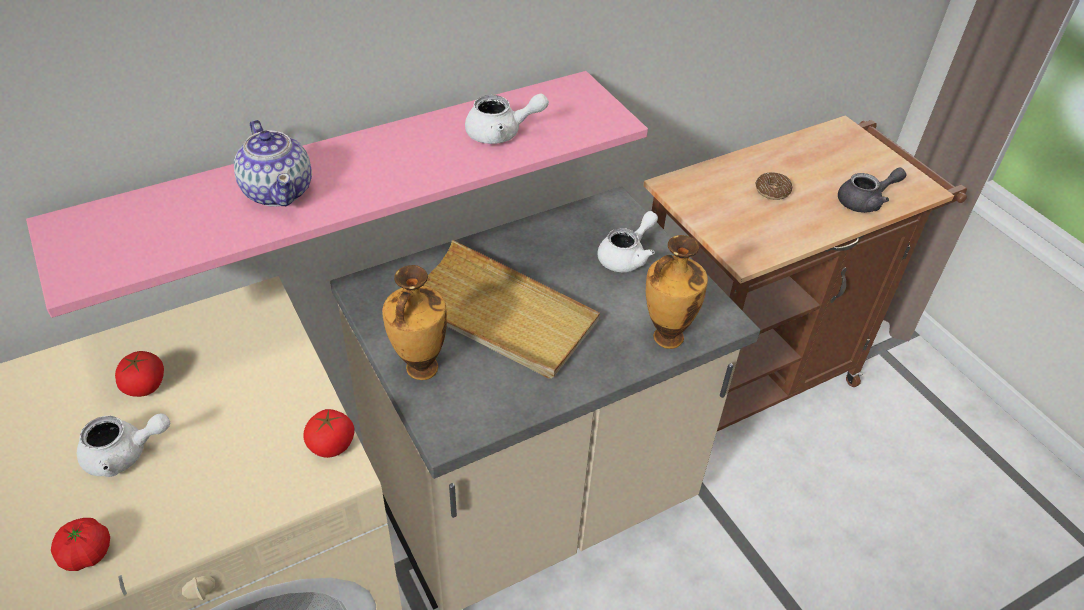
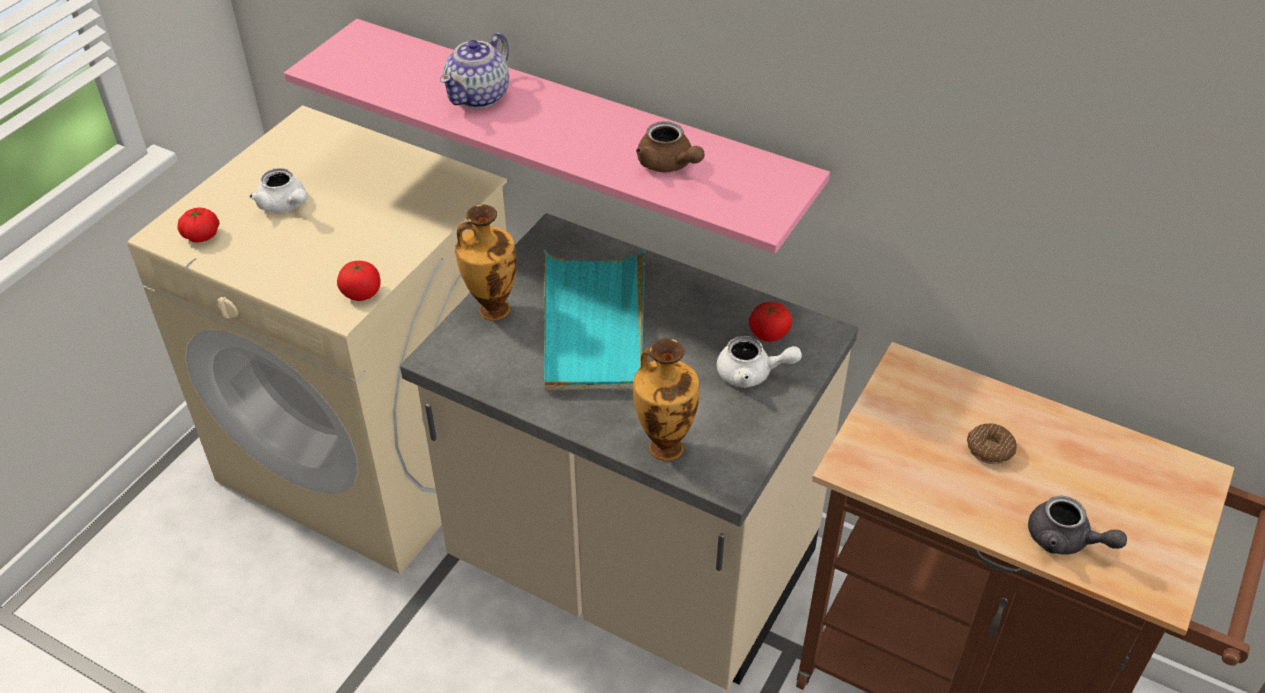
camera: 60 degrees right, 0 degrees up
(145, 386) = (348, 180): tomato -> tomato (769, 334)
(498, 314) = (593, 324): beige tray -> turquoise tray
(501, 133) = (668, 165): white teapot -> brown teapot

